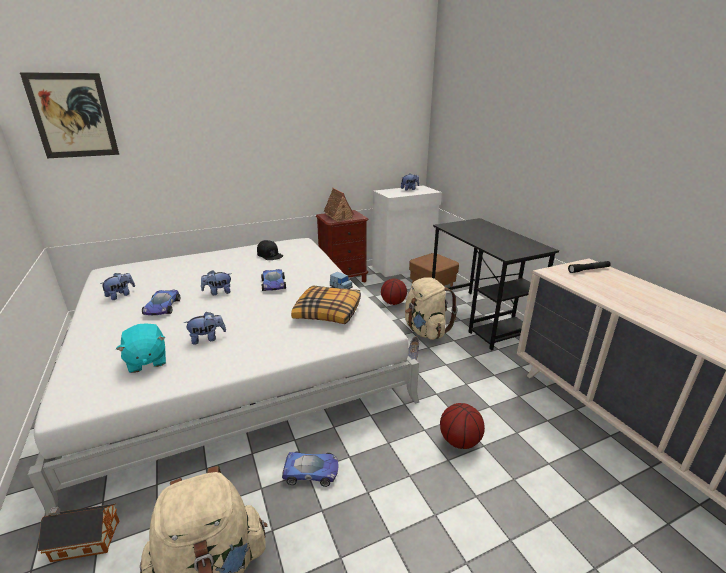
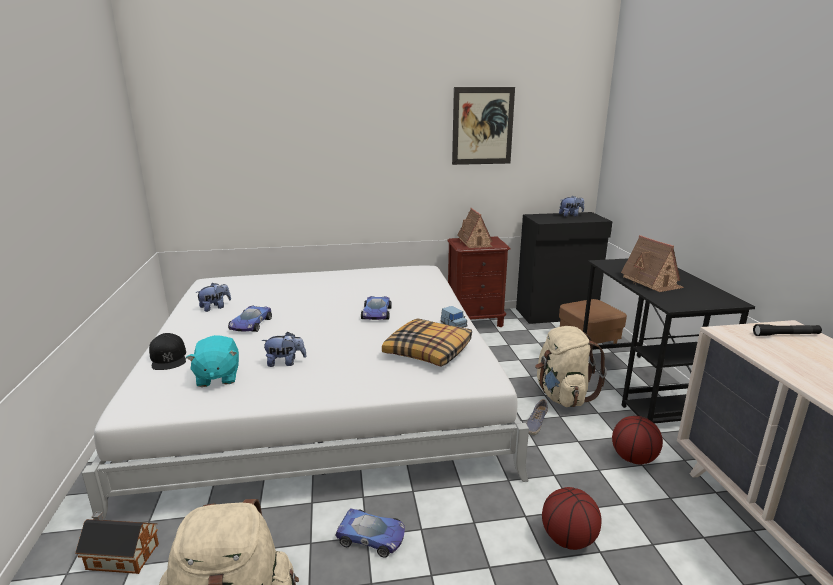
camera: 15 degrees right, 5 degrees down
(73, 116) = (199, 118): picture -> picture (482, 126)
(218, 292) = (313, 315): plush toy -> none
(269, 254) = (383, 280): black cap -> black cap (168, 357)
(393, 303) = (530, 356): basketball -> basketball (634, 458)
(404, 267) = (557, 314): white cabinet -> black cabinet
(484, 238) = (651, 282): none -> toy house

